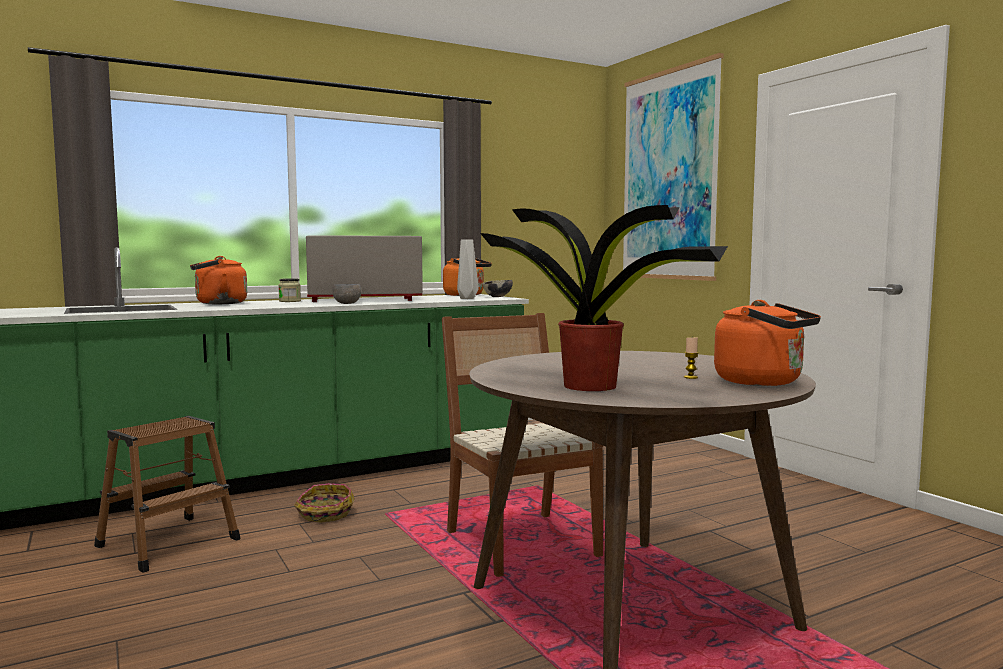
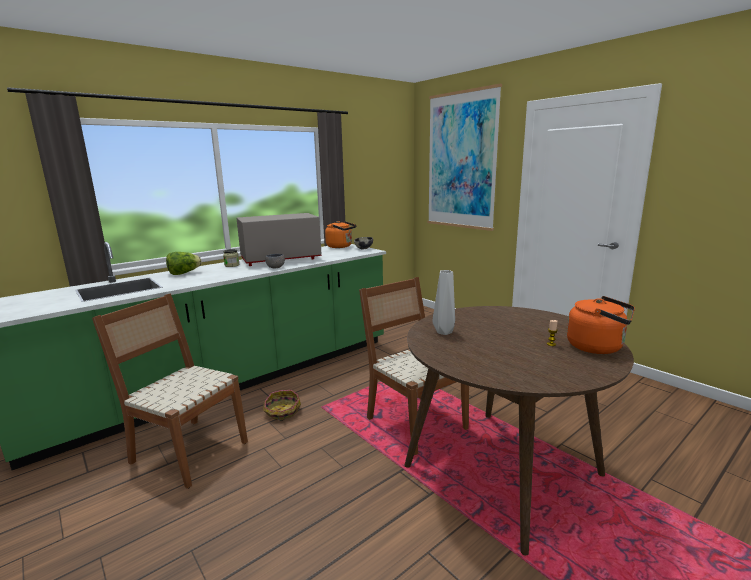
camera: 10 degrees left, 10 degrees up
(168, 542) = (187, 450): brown step ladder -> chair
(218, 303) = (184, 273): orange kettle -> lettuce
(467, 298) = (347, 253): grey vase -> grey vase (444, 332)
(593, 386) = (505, 364): potted plant -> none

